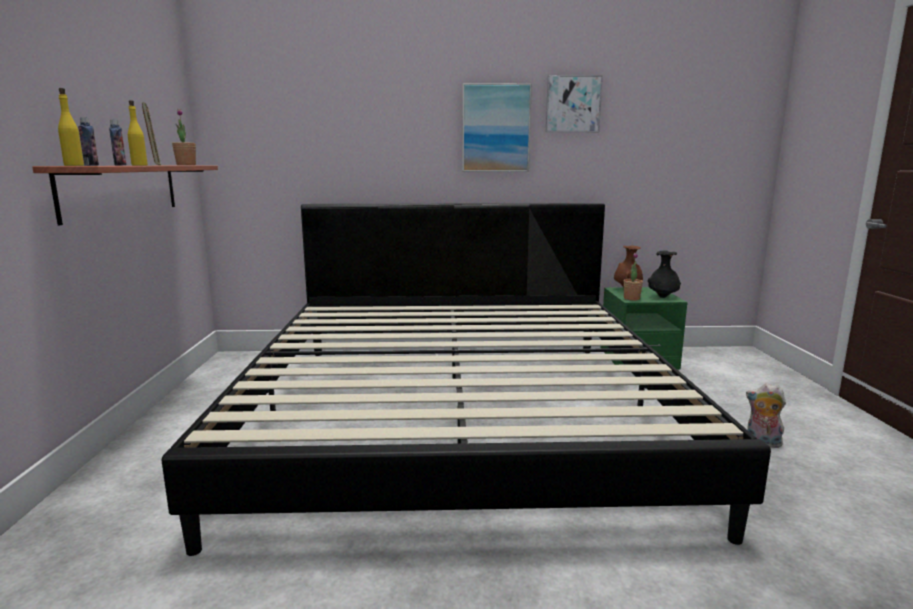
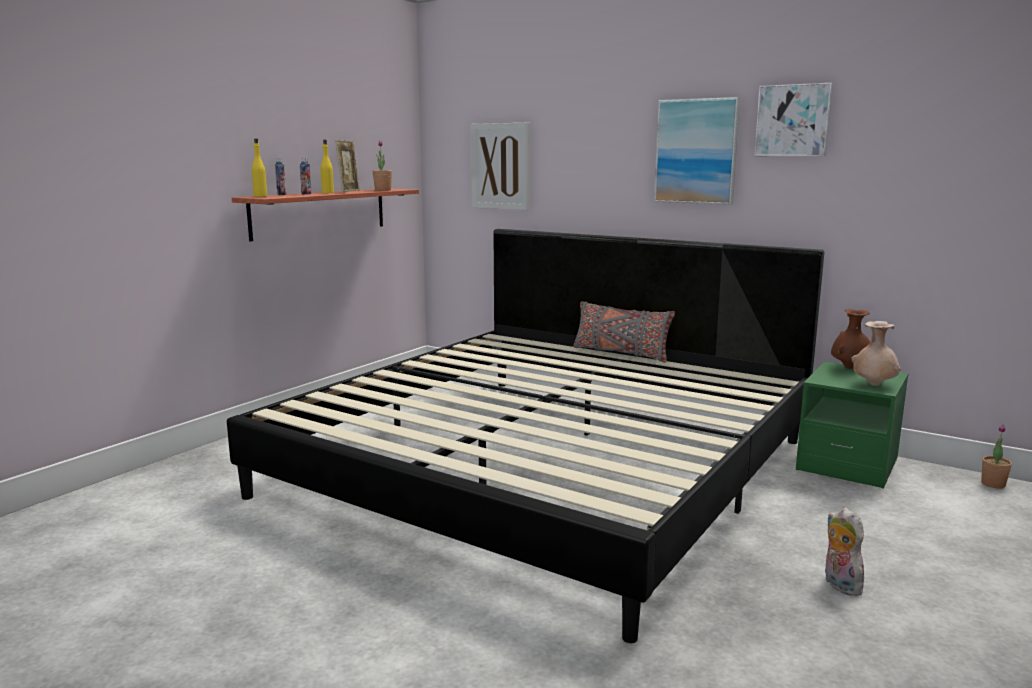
camera: 35 degrees right, 0 degrees up
(297, 143) = (500, 166): none -> picture
(448, 305) = (620, 353): none -> grey pillow
(631, 298) = (824, 379): potted plant -> potted plant (993, 484)
(662, 297) = (873, 385): black vase -> beige vase

